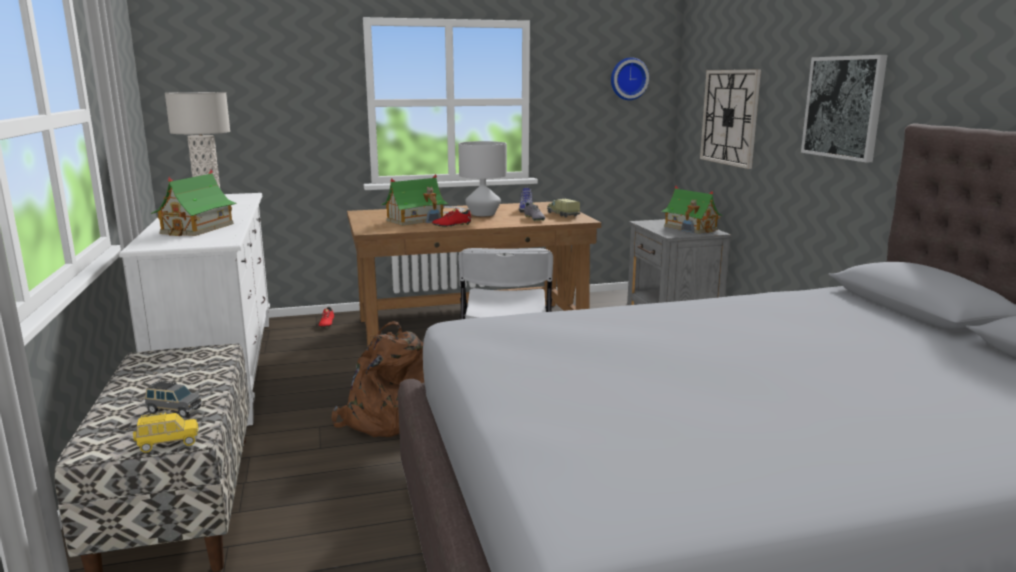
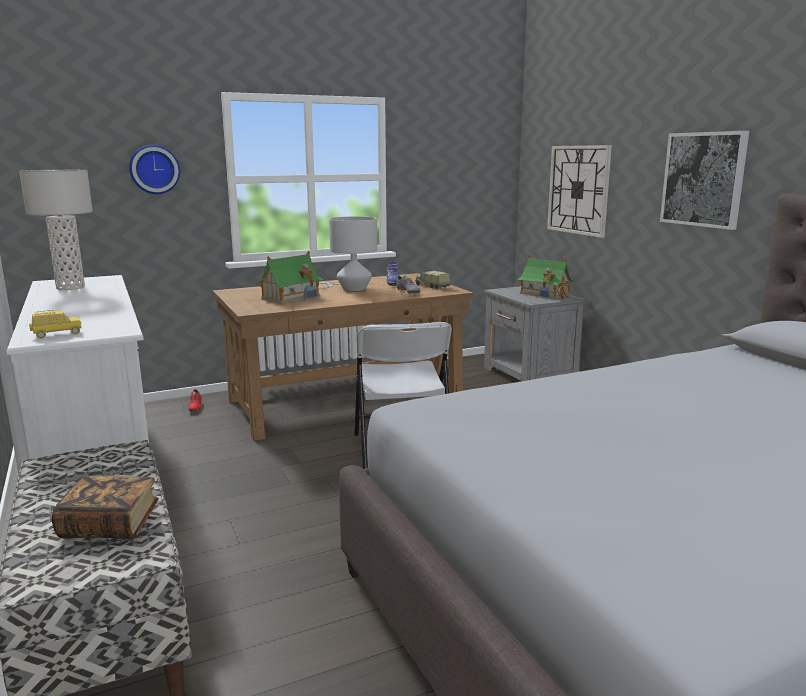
camera: 10 degrees left, 0 degrees up
(168, 443) = (122, 566): yellow toy car -> yellow toy car (57, 334)
(173, 410) = (110, 525): grey toy car -> book
(197, 228) = (79, 317): toy house -> none
(386, 419) = (298, 505): brown backpack -> none
(452, 225) = (332, 302): red shoe -> none
(628, 79) = (475, 154): wall clock -> wall clock (154, 169)

